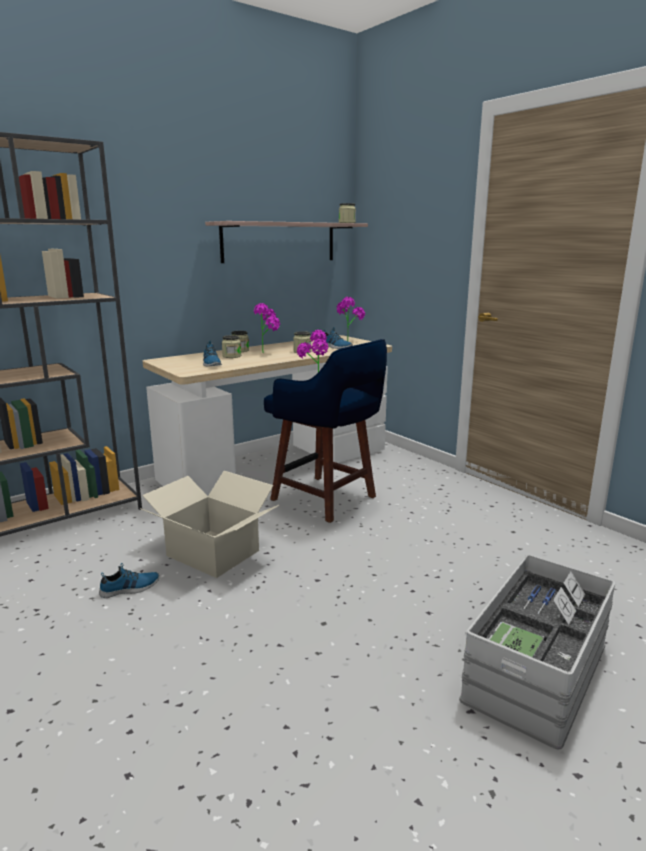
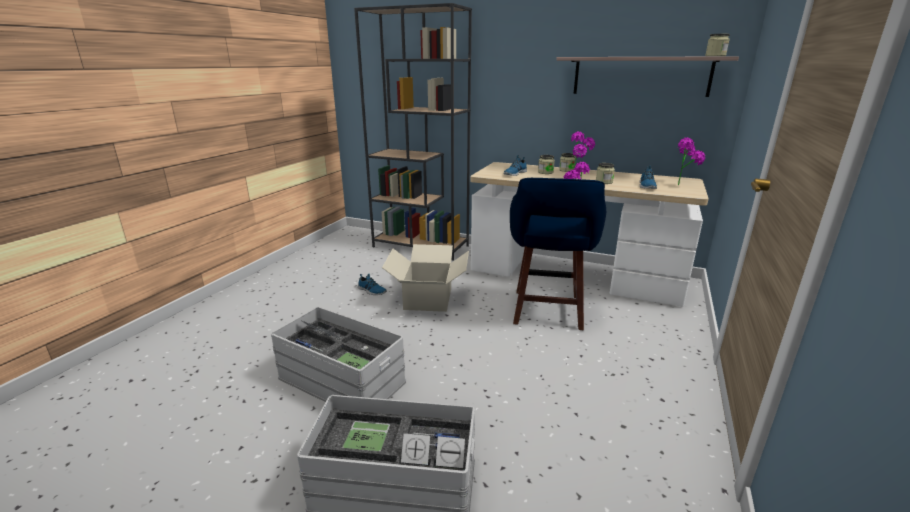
camera: 60 degrees right, 5 degrees up
(332, 669) = (340, 380): none -> grey storage box

